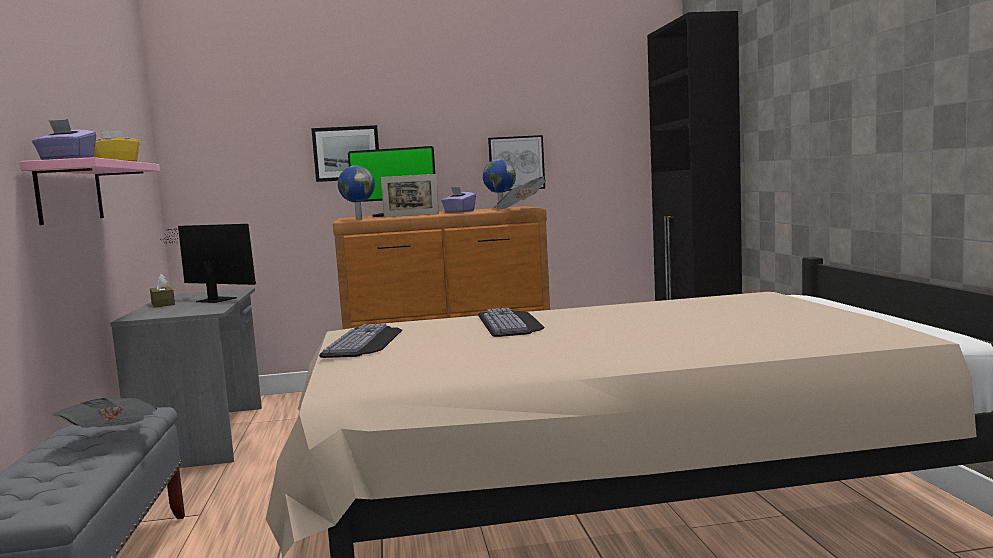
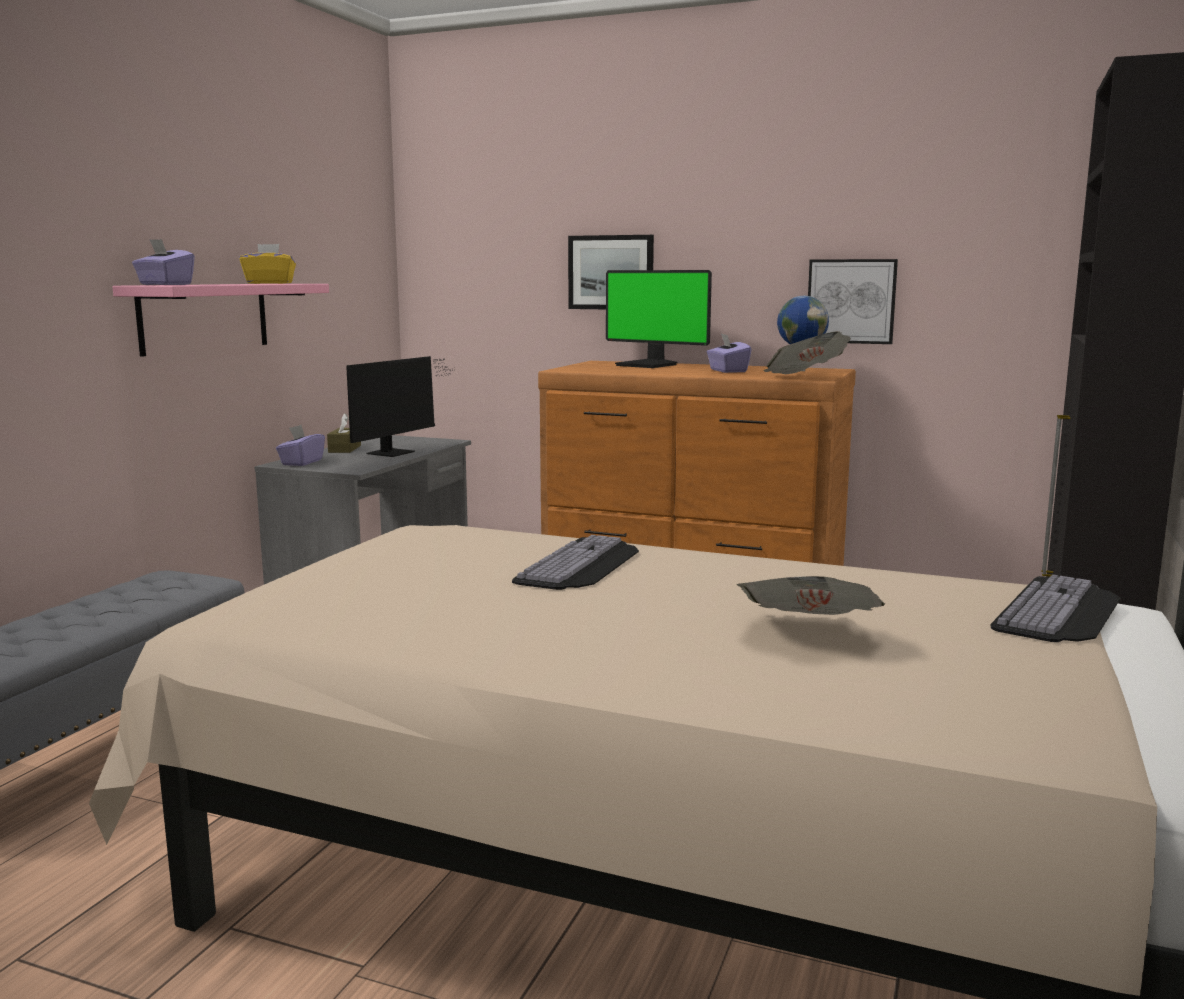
camera: 30 degrees right, 5 degrees up
(113, 438) = (129, 607): newspaper -> newspaper (809, 635)
(149, 314) = (301, 462): none -> purple tissue box
(214, 299) = (396, 452): monitor -> monitor turned 60 degrees clockwise
(358, 219) = (579, 369): globe -> none
(366, 342) = (383, 555): keyboard -> keyboard (1061, 612)
(411, 215) = (656, 370): picture frame -> none

